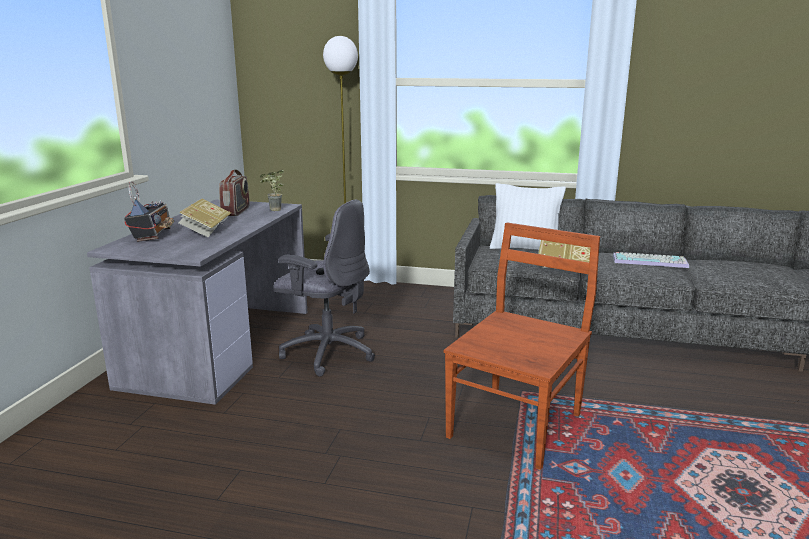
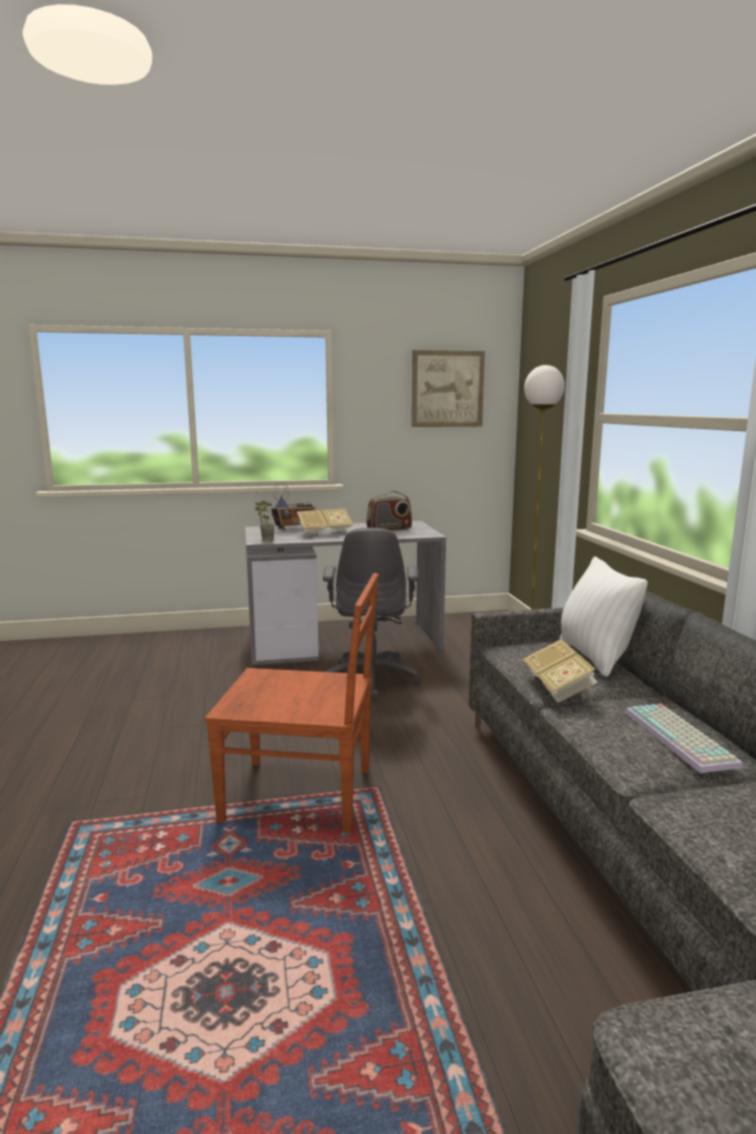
camera: 65 degrees right, 5 degrees down
(197, 55) = (447, 389): none -> picture
(273, 210) = (409, 535): potted plant -> potted plant (264, 541)

